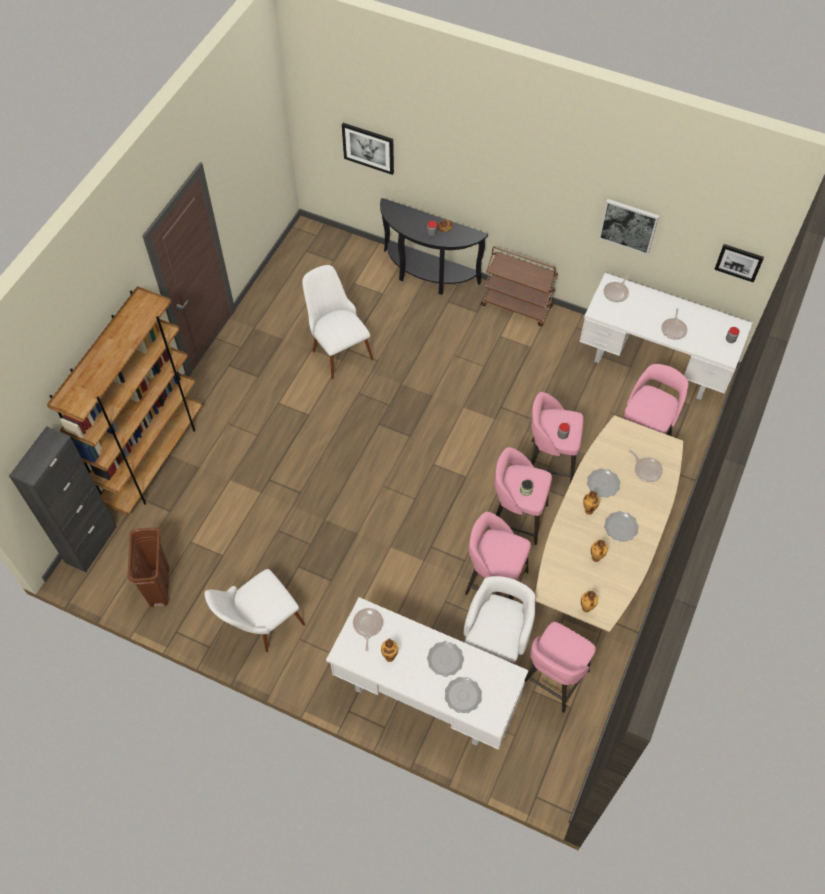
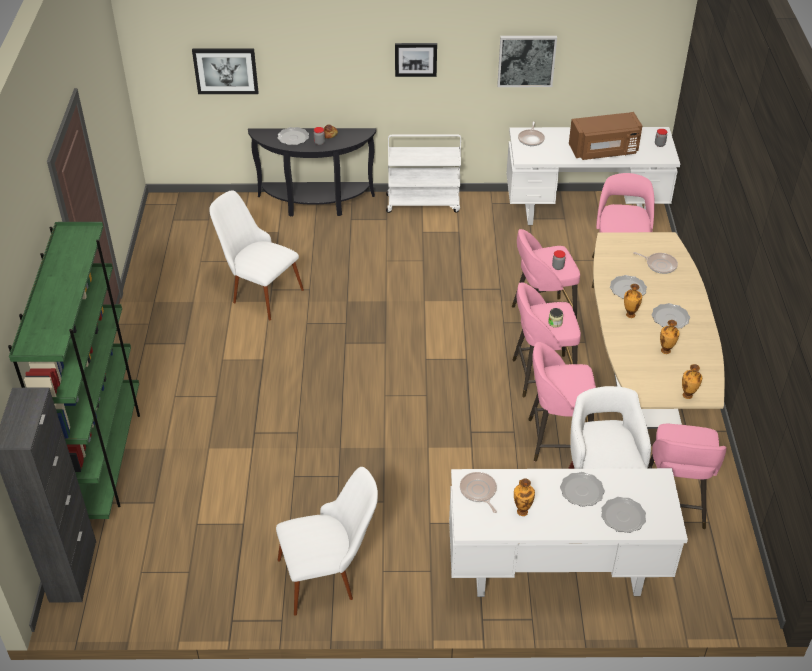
camera: 25 degrees left, 15 degrees down
(154, 459) = (105, 459): brown bookcase -> green bookcase
(159, 586) = (184, 582): brown trash can -> none
(260, 625) = (329, 575): white chair -> white chair turned 135 degrees counterclockwise
(413, 221) = (293, 138): none -> plate
(517, 306) = (423, 203): brown cart -> white cart
(674, 329) = (604, 151): frying pan -> brown microwave
(739, 262) = (644, 60): picture -> picture (415, 59)

